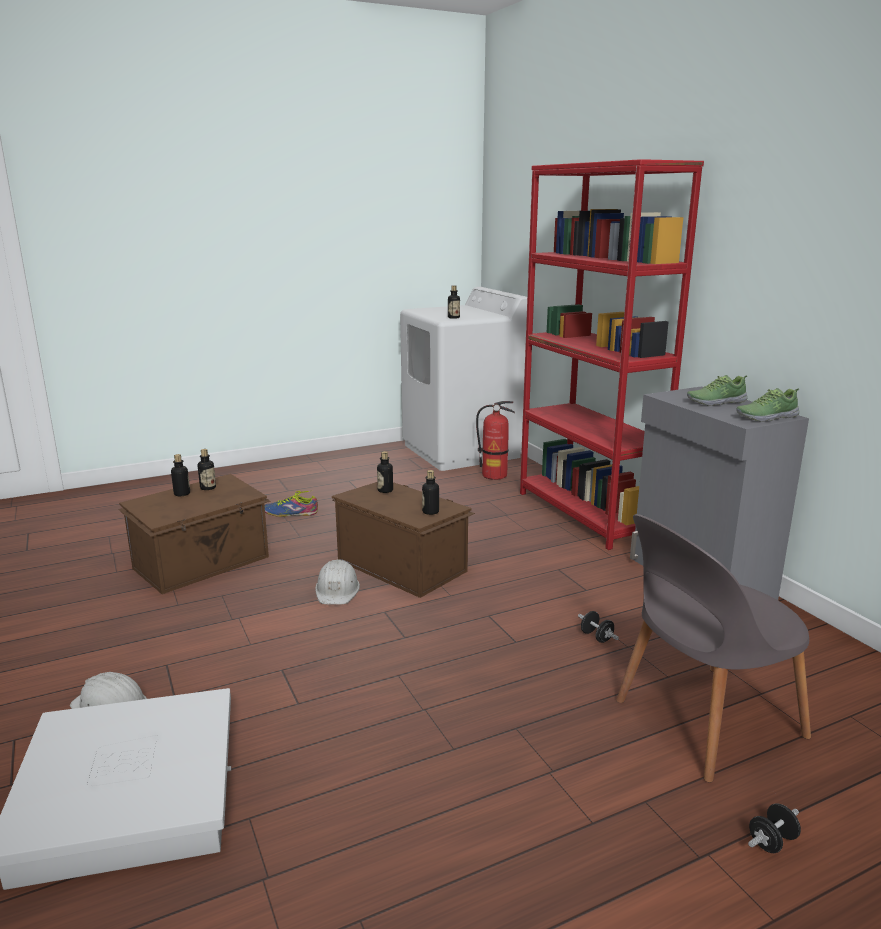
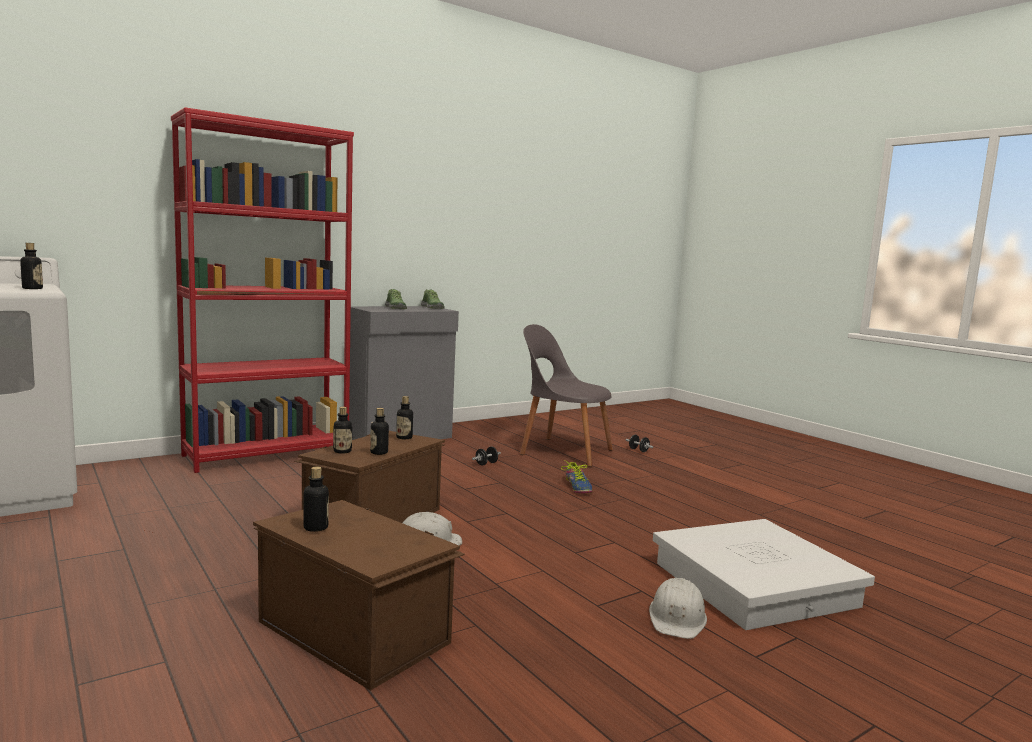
camera: 100 degrees left, 10 degrees down
(182, 494) = (339, 540): bottle -> bottle (379, 452)
(291, 513) = (182, 590): shoe -> shoe (578, 487)
(494, 475) = (122, 481): fire extinguisher -> none
(703, 721) = (563, 451): grey chair -> grey chair turned 150 degrees clockwise

